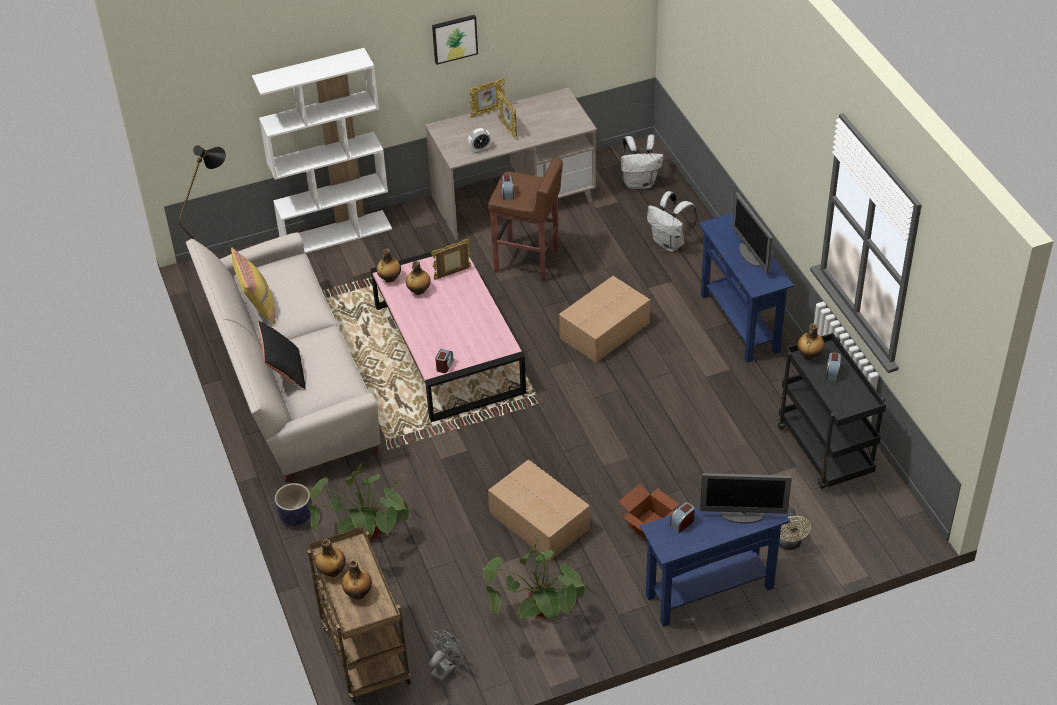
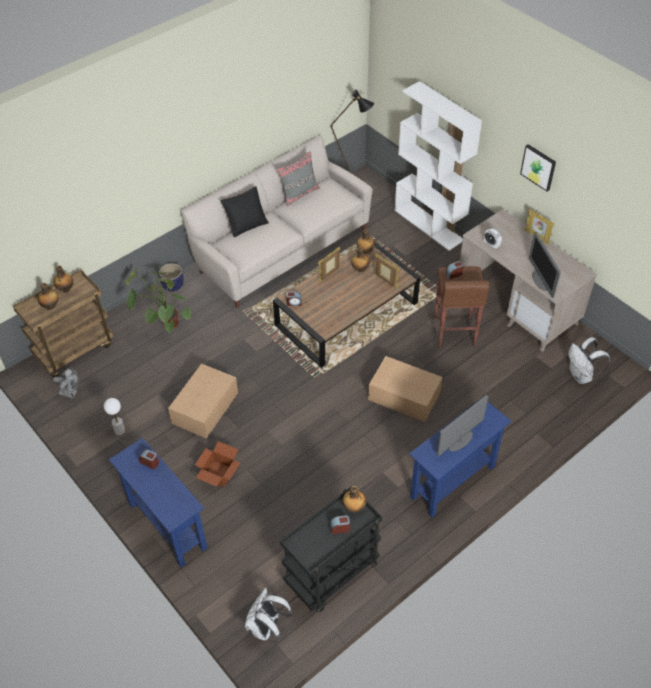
camera: 70 degrees right, 5 degrees up
(257, 306) = (299, 194): yellow pillow -> grey pillow
(447, 348) = (346, 313): pink coffee table -> brown coffee table
(508, 129) = (524, 253): picture frame -> picture frame (329, 274)
(538, 619) = (119, 430): potted plant -> white table lamp
(670, 243) = (521, 413): white backpack -> white backpack (267, 628)
(743, 515) = (166, 499): monitor -> monitor (540, 281)
(789, 544) = (227, 569): beige fan -> none

